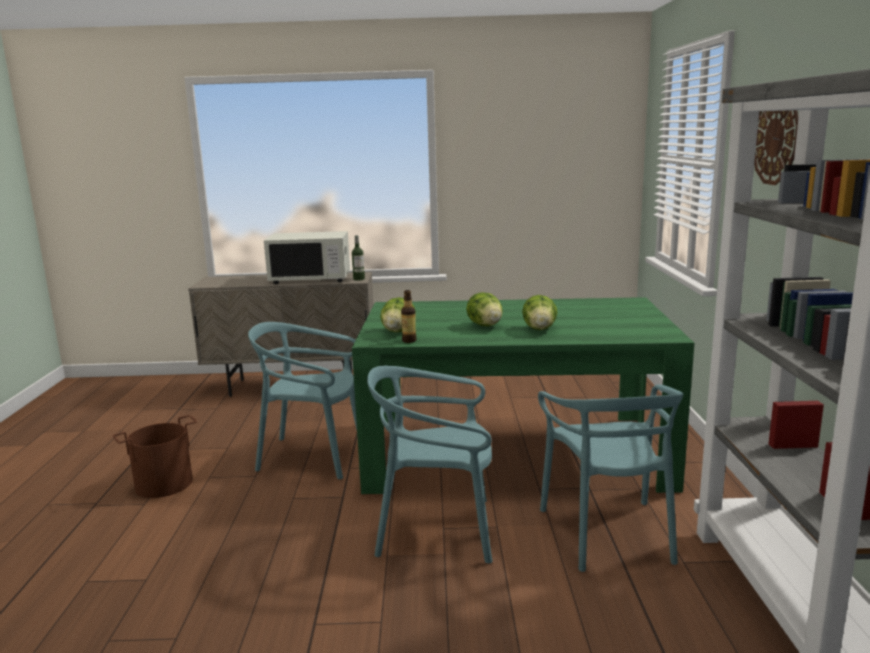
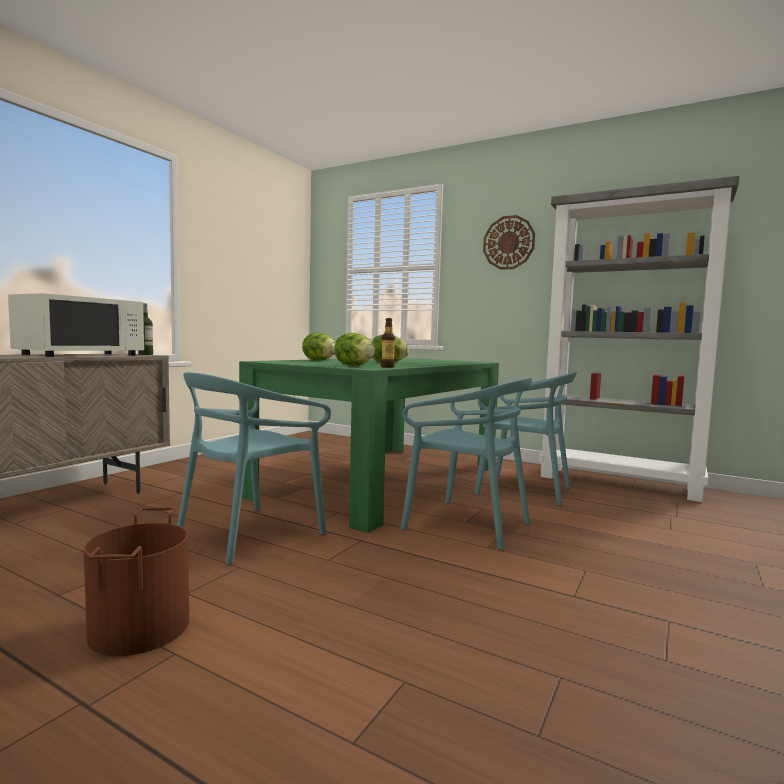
camera: 60 degrees left, 10 degrees down
(436, 530) = (466, 524): turquoise chair -> turquoise chair turned 90 degrees counterclockwise
(539, 329) = (422, 362): lettuce -> lettuce (319, 360)

